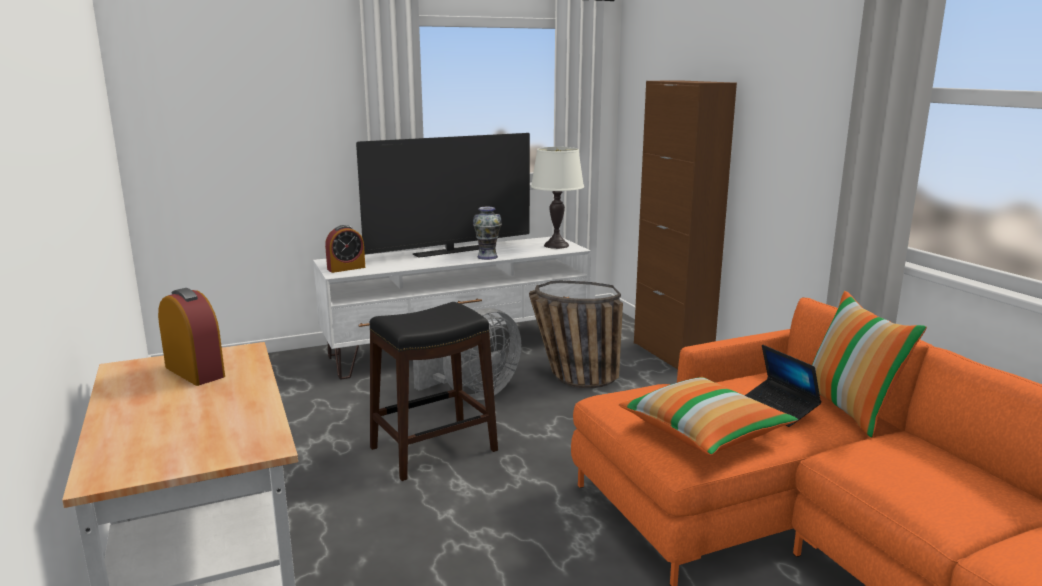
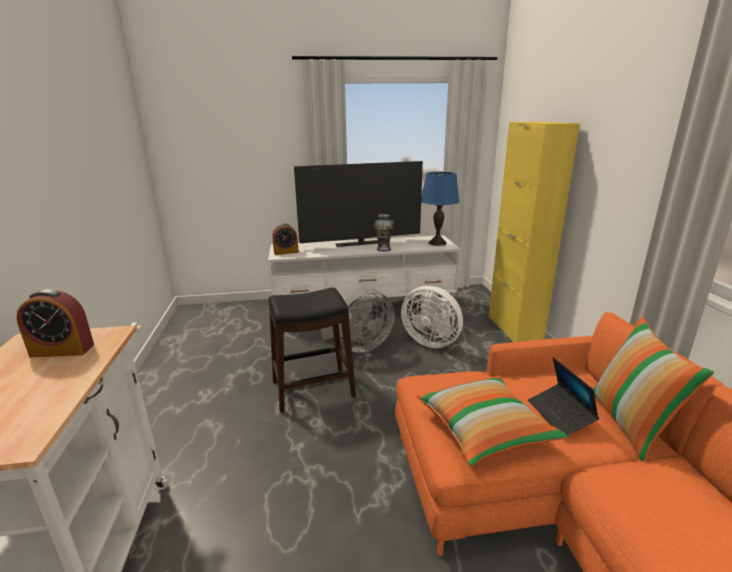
camera: 15 degrees right, 5 degrees up
(195, 372) = (62, 350): alarm clock -> alarm clock turned 120 degrees clockwise
(556, 245) = (437, 243): white table lamp -> blue table lamp
(570, 378) = (431, 341): basket -> white fan
(672, 354) = (514, 329): brown cabinet -> yellow cabinet

